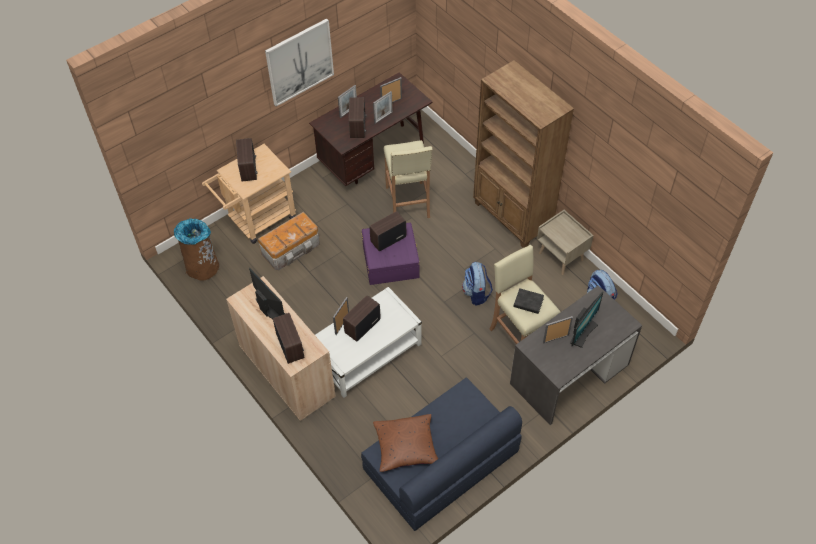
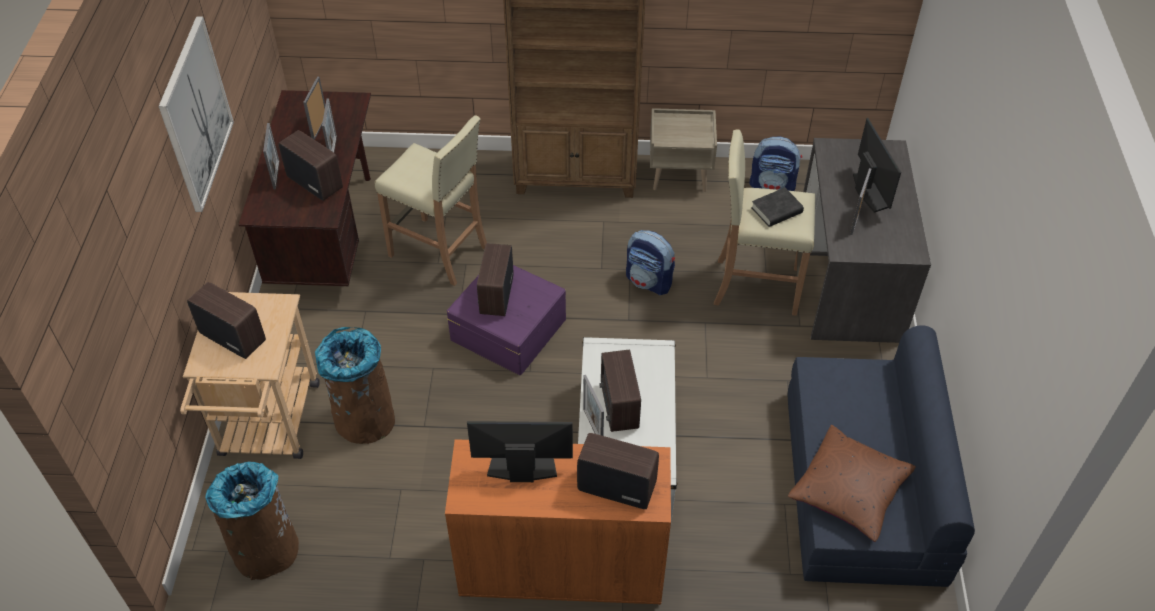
camera: 50 degrees left, 5 degrees down
(287, 371) = (561, 565): beige cabinet -> orange cabinet
(292, 249) = (364, 420): storage box -> brown trash can

